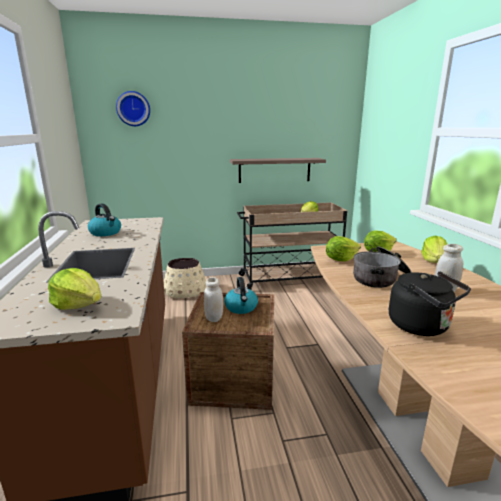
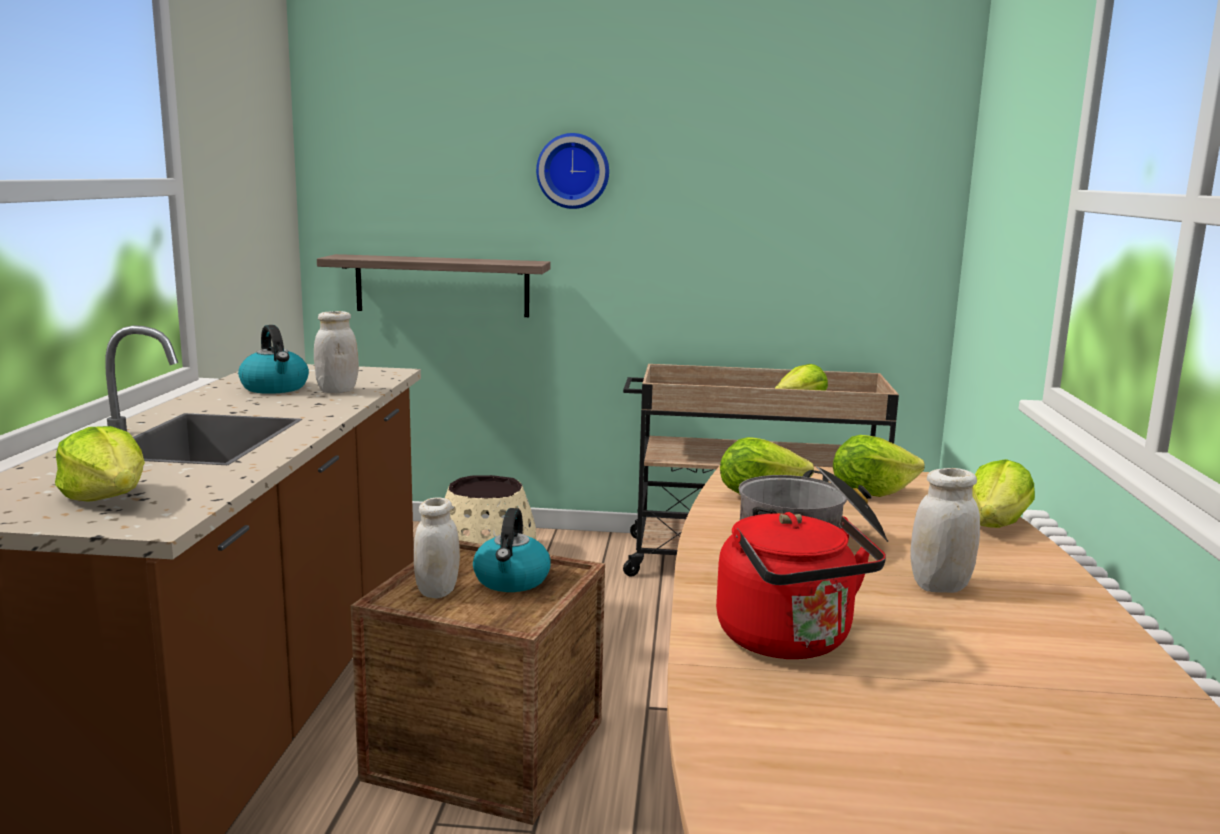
camera: 15 degrees right, 5 degrees down
(133, 109) = (413, 131): wall clock -> wall clock (573, 171)
(137, 231) = (337, 390): none -> white jar
(274, 170) = (733, 282): shelf -> shelf (442, 286)
(422, 326) = (789, 642): black kettle -> red kettle

